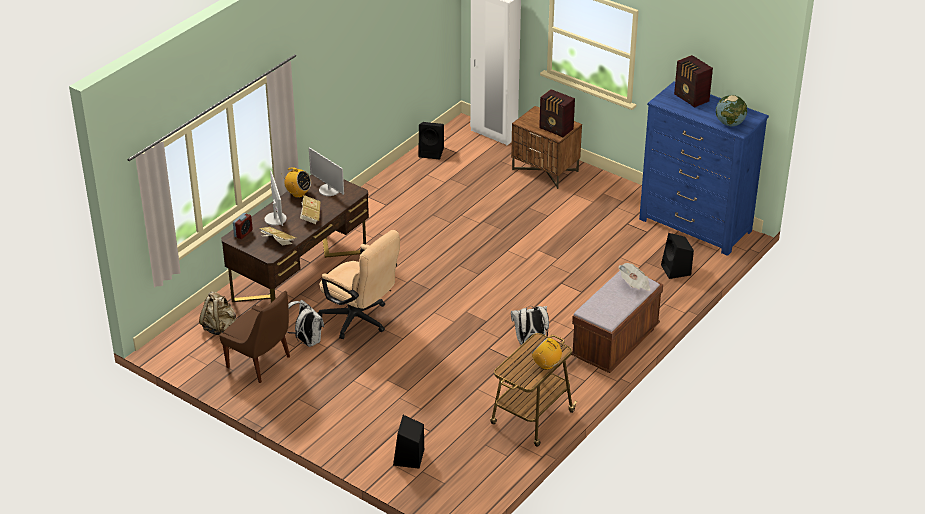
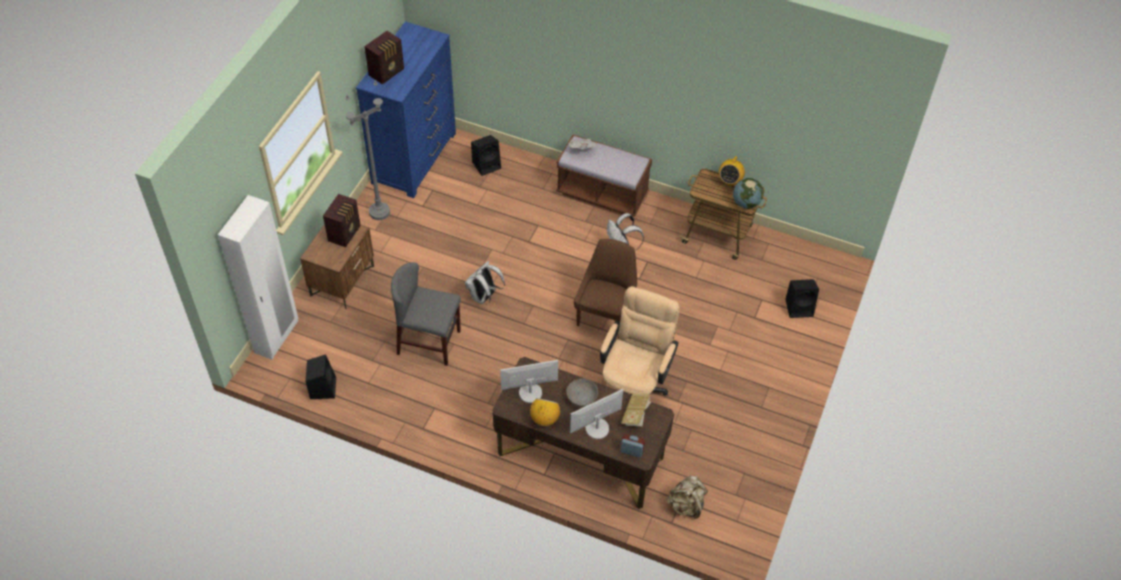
camera: 105 degrees left, 15 degrees up
(260, 363) = (725, 452): brown chair -> brown chair (605, 315)
(306, 341) = (679, 422): white backpack -> white backpack (484, 297)
(310, 216) = (581, 397): book -> grey bowl
(329, 190) = (530, 392): monitor -> monitor turned 135 degrees counterclockwise
(458, 209) = (429, 342): none -> grey chair
(625, 198) = (379, 212): none -> grey floor lamp
(730, 123) = (426, 44): globe -> globe (746, 203)

